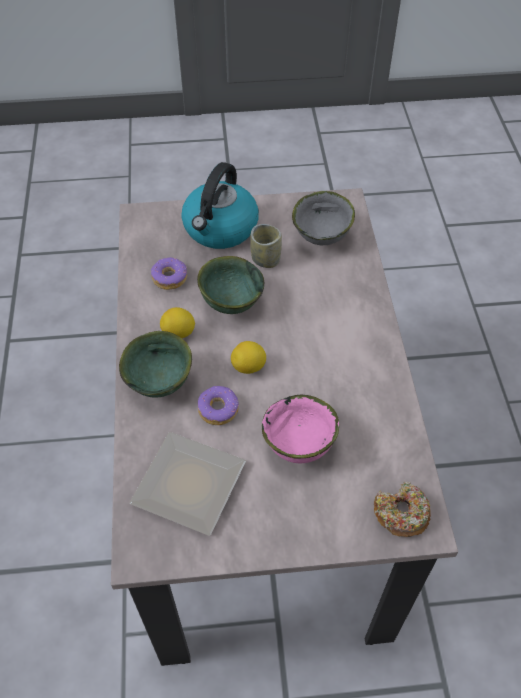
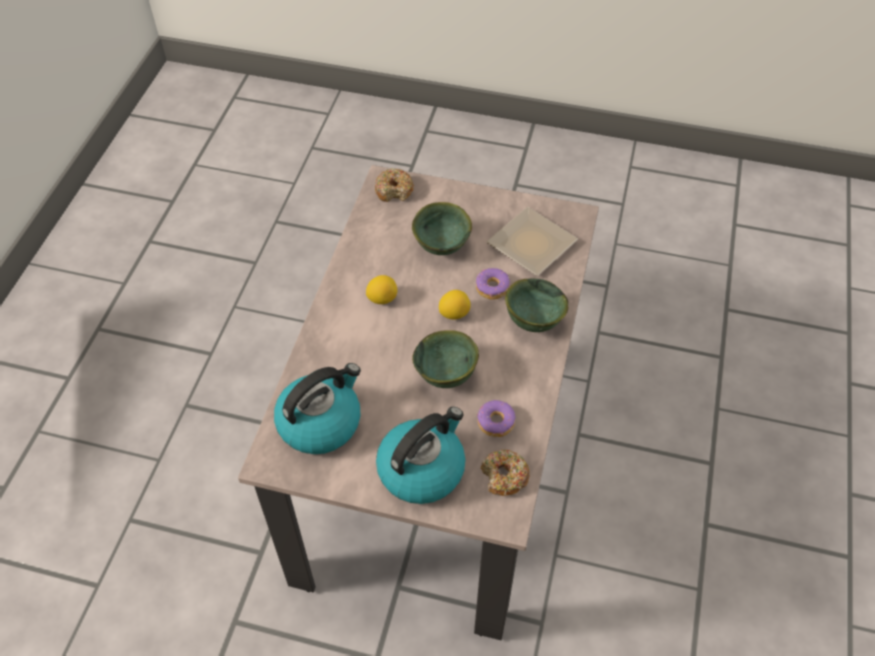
camera: 160 degrees left, 0 degrees up
(150, 241) = (504, 477): none -> donut
(179, 333) = (504, 361): lemon -> lemon (382, 298)
(265, 259) = (391, 414): cup -> none
(298, 447) = (442, 246): pink bowl -> green bowl
(323, 238) = (320, 422): grey bowl -> kettle

